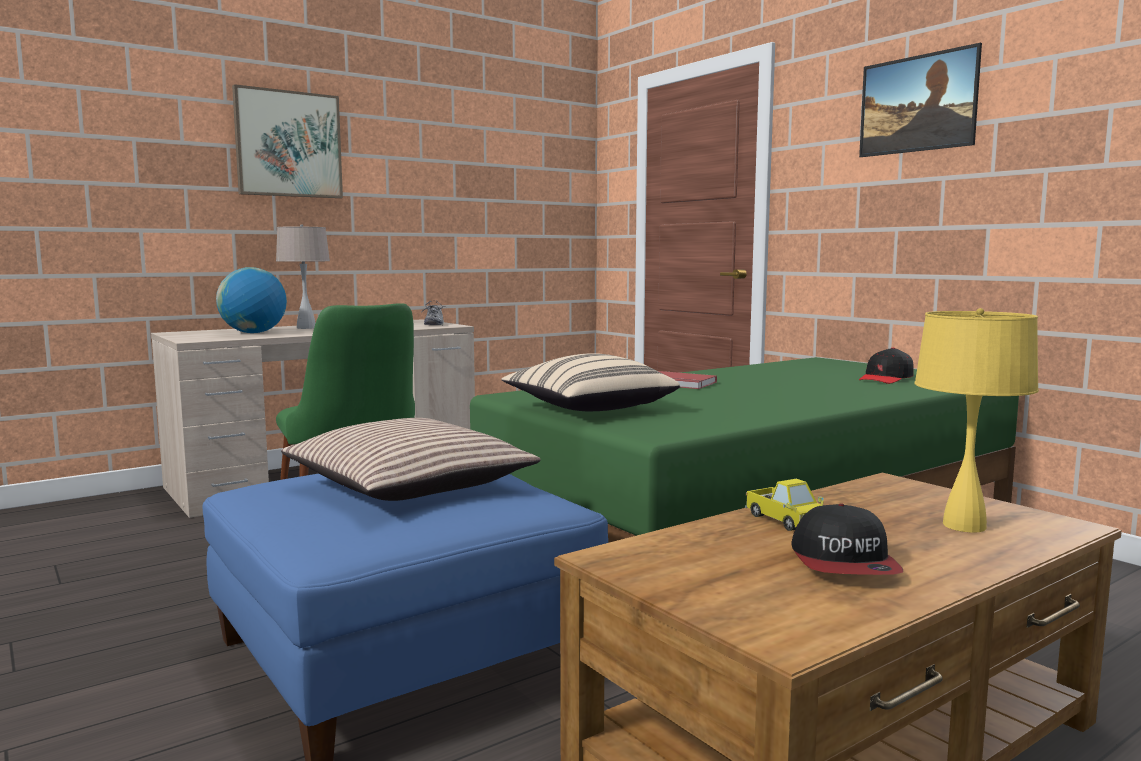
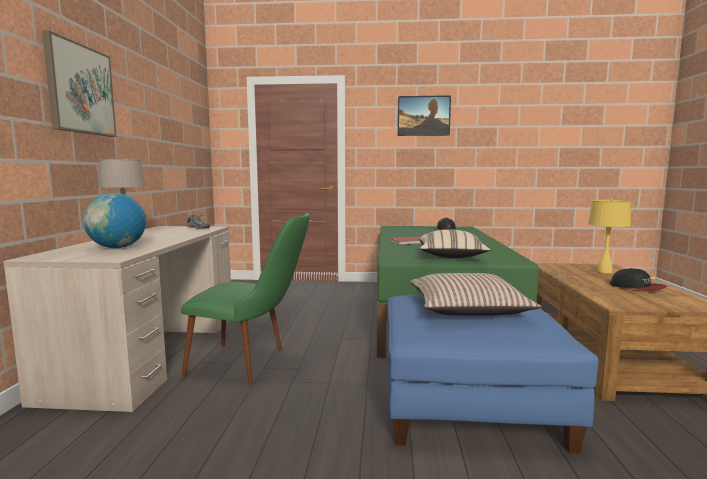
camera: 50 degrees left, 0 degrees up
(784, 521) = (585, 282): toy truck -> none

